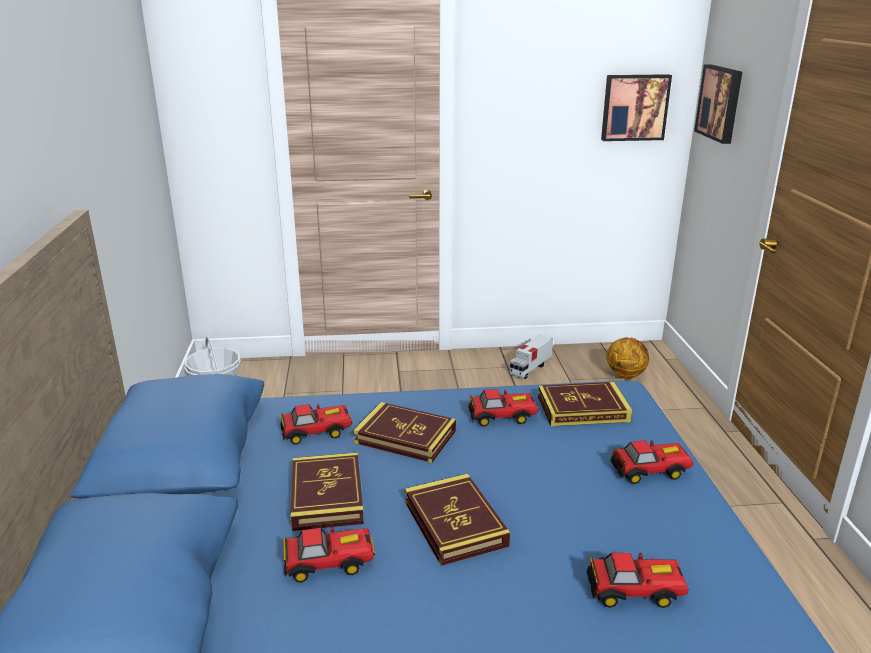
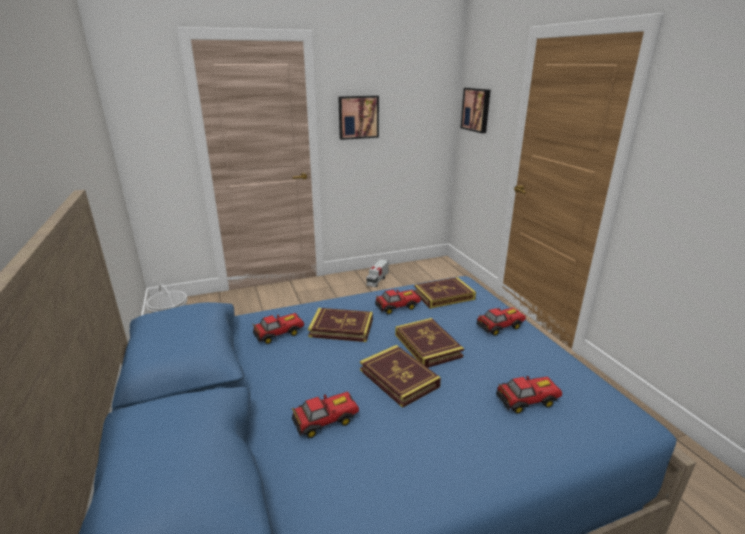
camera: 15 degrees left, 0 degrees up
(327, 496) = (305, 375): book -> book (427, 345)
(625, 375) = (434, 278): basketball -> none
(634, 107) = (424, 115): picture -> picture (358, 117)

